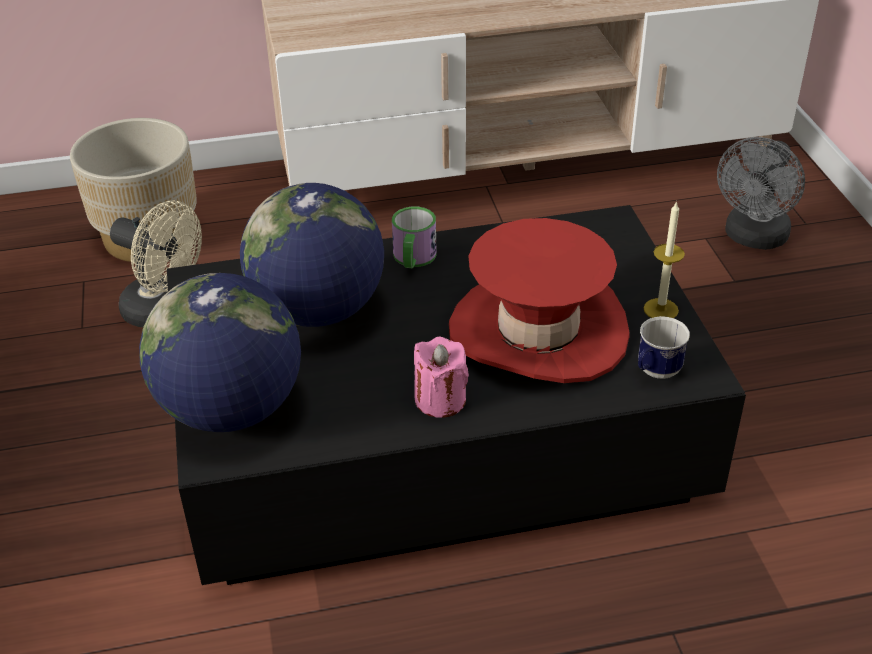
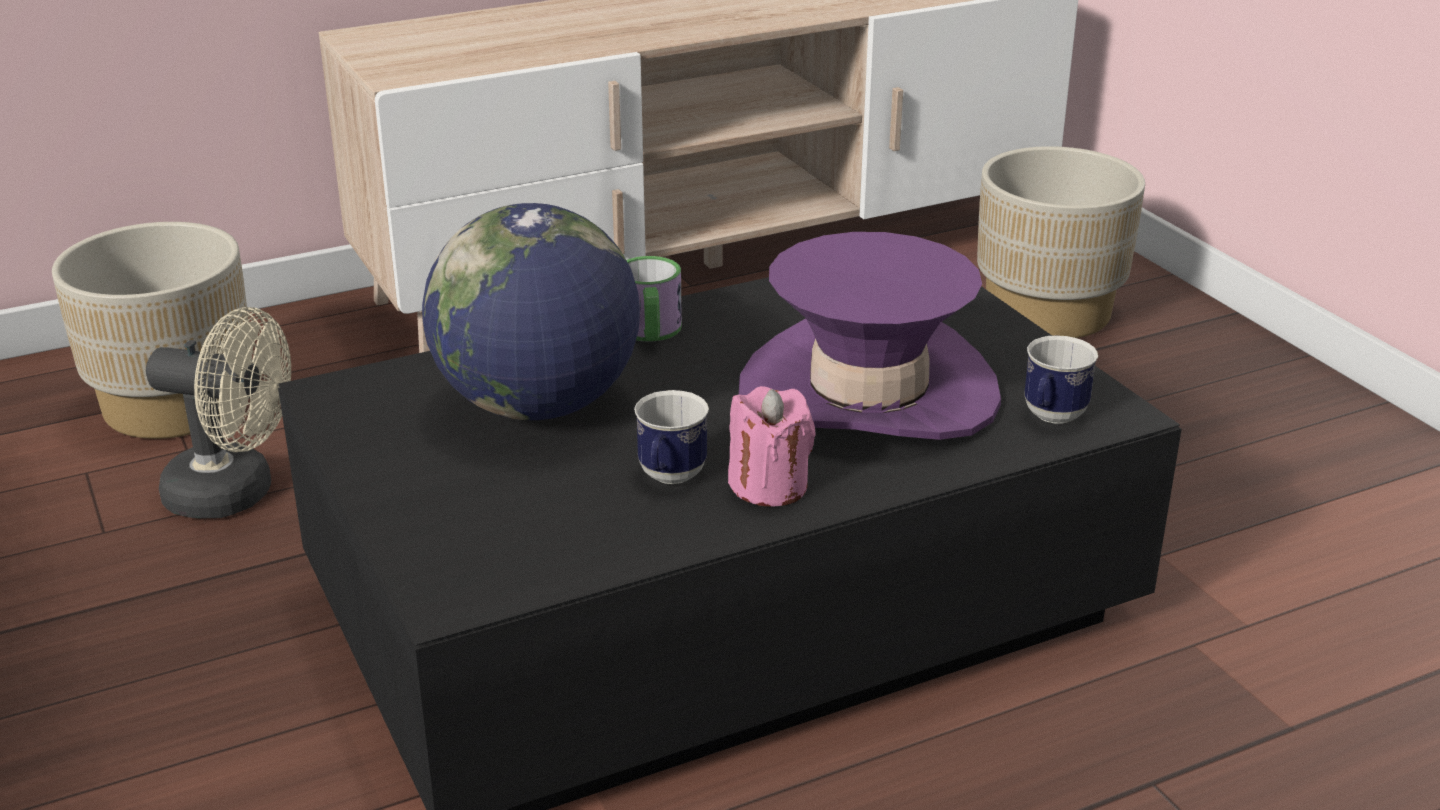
camera: 15 degrees left, 10 degrees down
(231, 409) = (458, 538): globe -> none
(378, 383) = (669, 478): none -> mug
(538, 331) = (868, 392): red hat -> purple hat
(661, 309) = (1022, 349): candle -> none
(753, 238) = (1048, 312): grey fan -> beige planter

